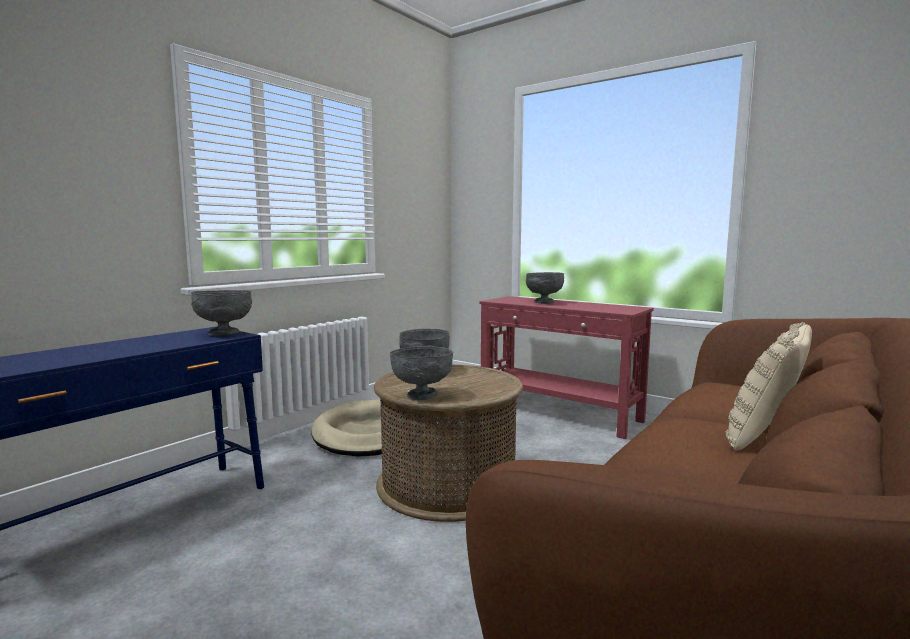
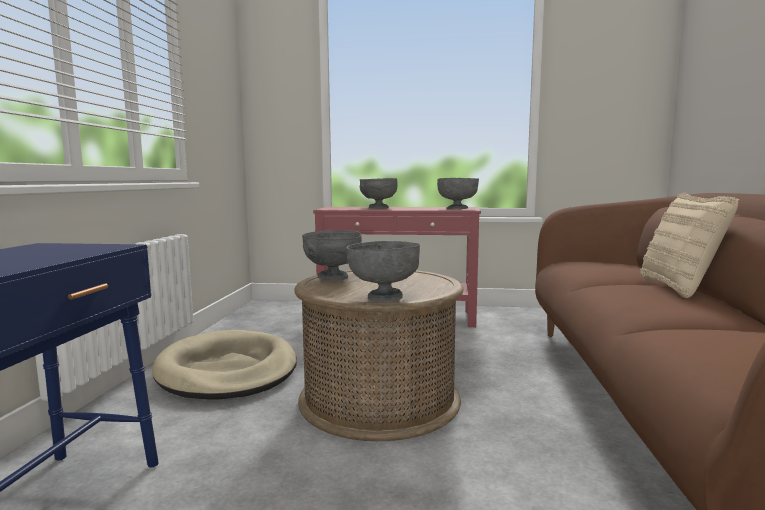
camera: 30 degrees left, 0 degrees up
(225, 334) = (85, 247): grey bowl -> grey bowl (457, 209)

